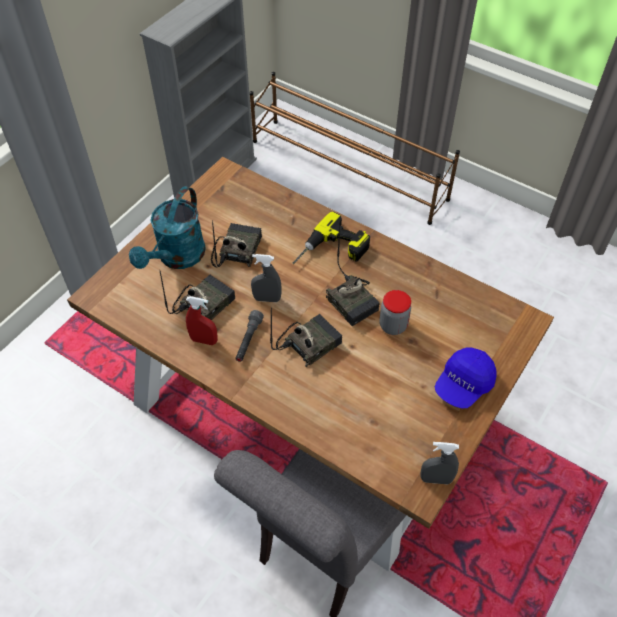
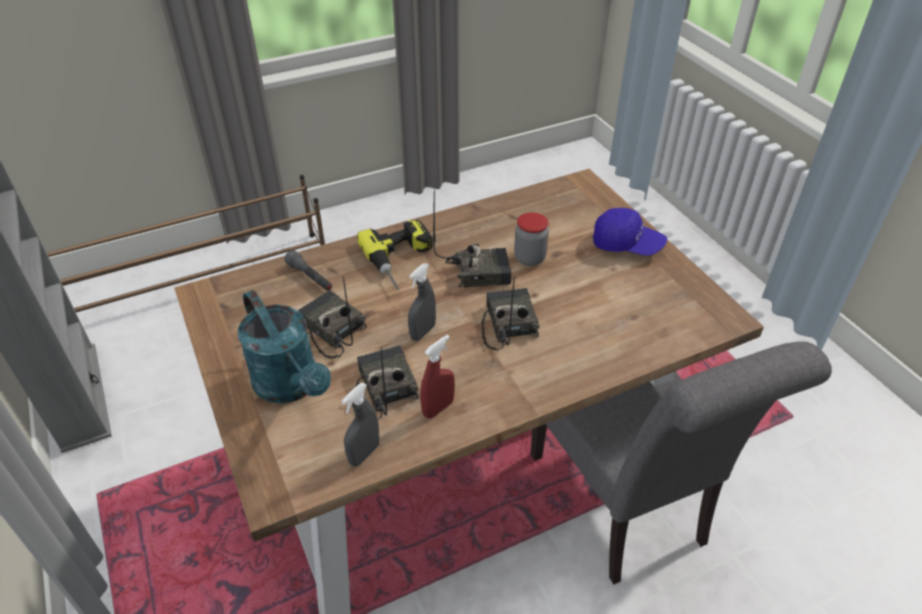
camera: 60 degrees left, 10 degrees down
(248, 340) = (468, 369): grey flashlight -> grey flashlight (310, 277)
(436, 479) = (719, 303): grey spray bottle -> grey spray bottle (364, 454)
(463, 385) = (627, 244): blue cap -> blue cap turned 45 degrees counterclockwise

